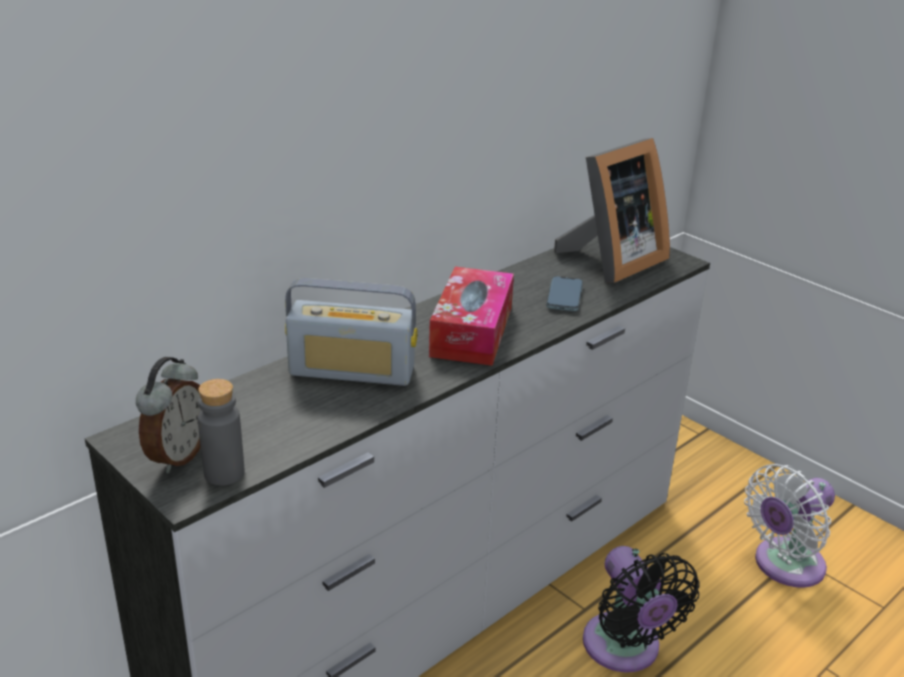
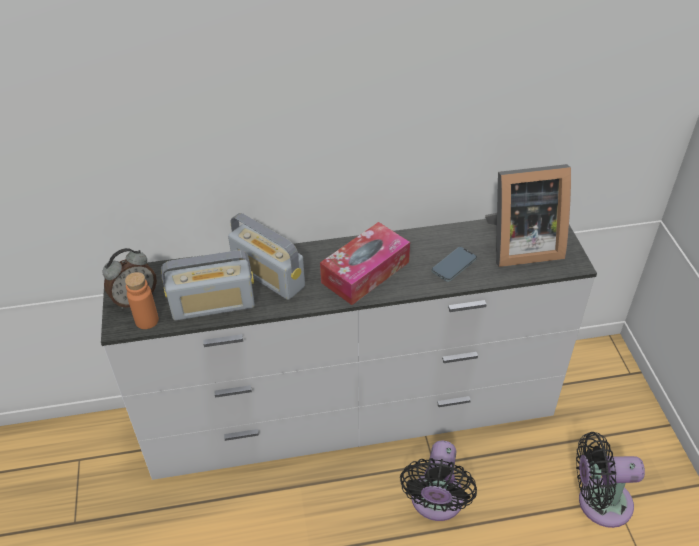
camera: 35 degrees right, 15 degrees up
(224, 473) = (147, 320): grey bottle -> orange bottle
(308, 424) = (213, 305): none -> radio
(784, 566) = (599, 502): white fan -> black fan

